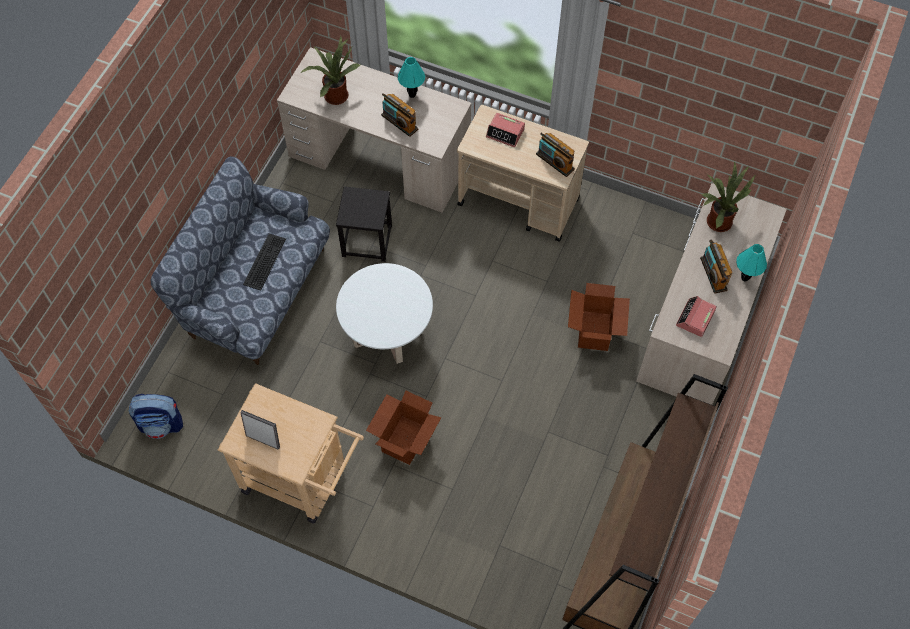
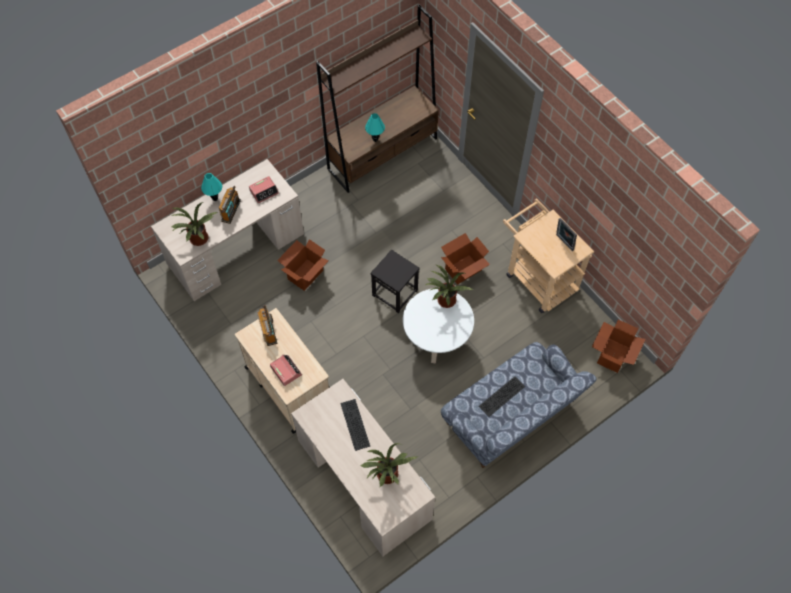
camera: 150 degrees left, 0 degrees up
(162, 424) = (612, 355): backpack -> cardboard box
(367, 241) = (412, 414): black stool -> black stool (395, 292)
(387, 329) = (445, 302): none -> potted plant
(399, 122) = (354, 424): radio -> keyboard
(412, 95) = (330, 443): turquoise table lamp -> turquoise table lamp (375, 140)

